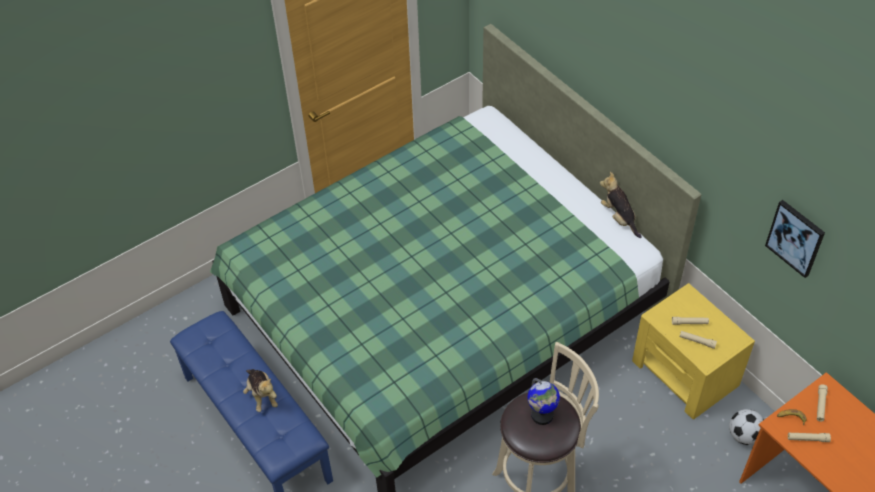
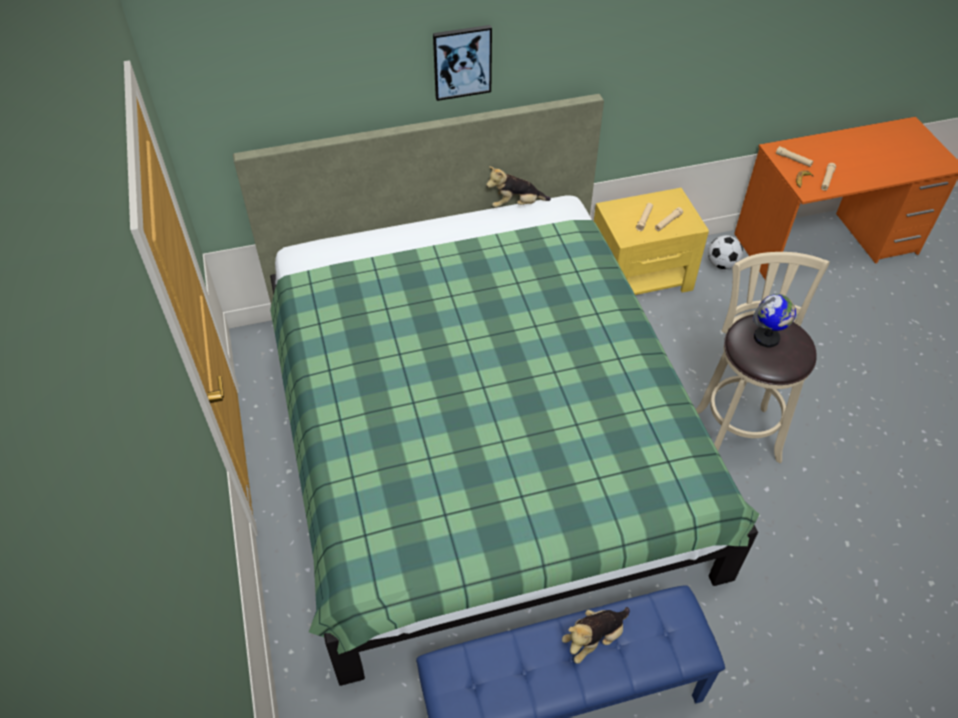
camera: 70 degrees left, 0 degrees up
(262, 395) = (594, 639): plush toy -> plush toy turned 150 degrees clockwise
(795, 238) = (711, 44): picture -> picture (462, 62)

